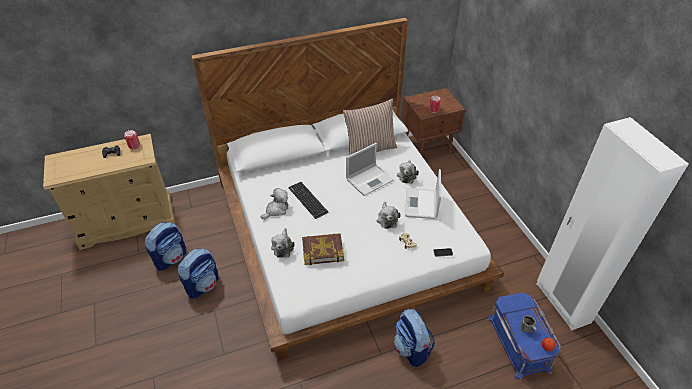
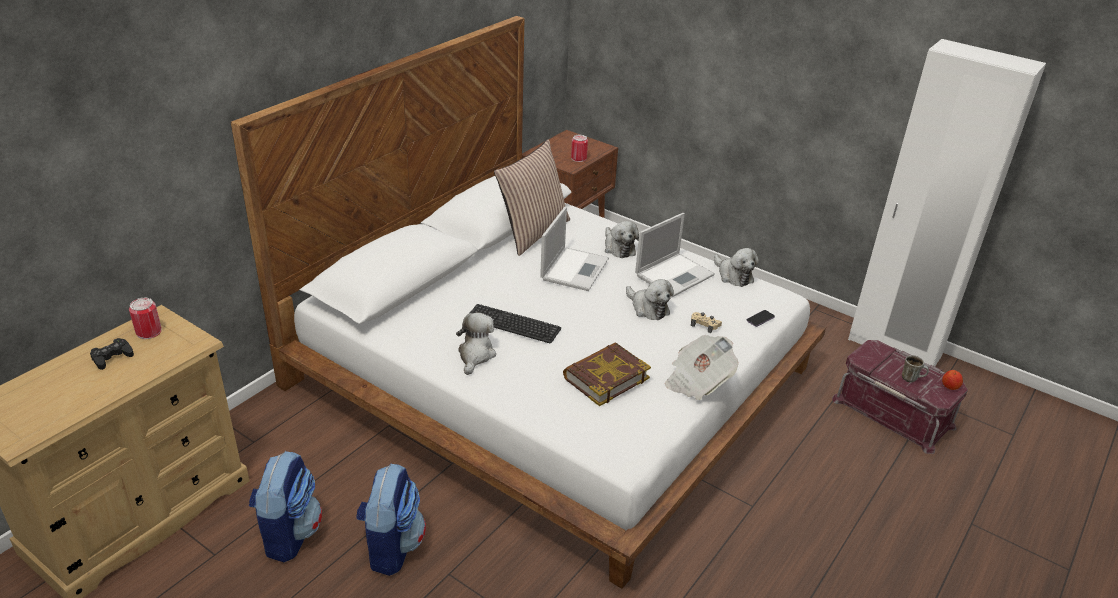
camera: 35 degrees left, 10 degrees down
(283, 247) = (539, 398): plush toy -> plush toy (733, 275)
(369, 274) = (697, 381): none -> newspaper
(411, 349) = (784, 481): backpack -> none
(421, 204) = (675, 274): laptop -> laptop turned 105 degrees counterclockwise
(519, 343) = (894, 412): blue storage box -> red storage box

